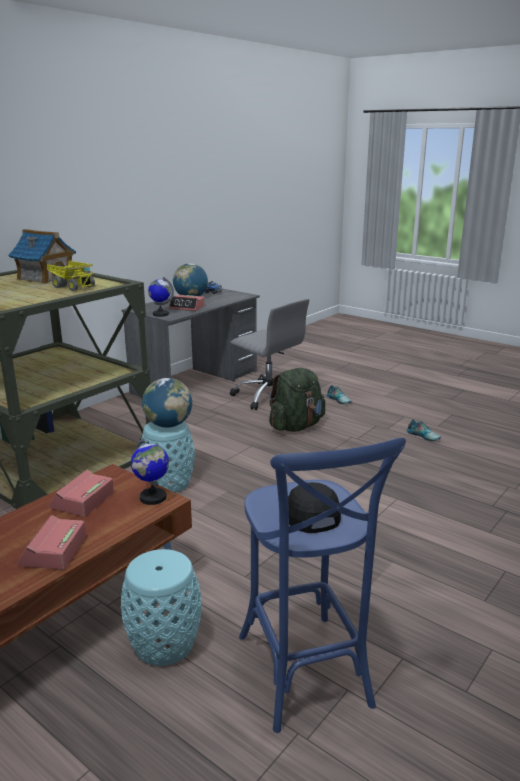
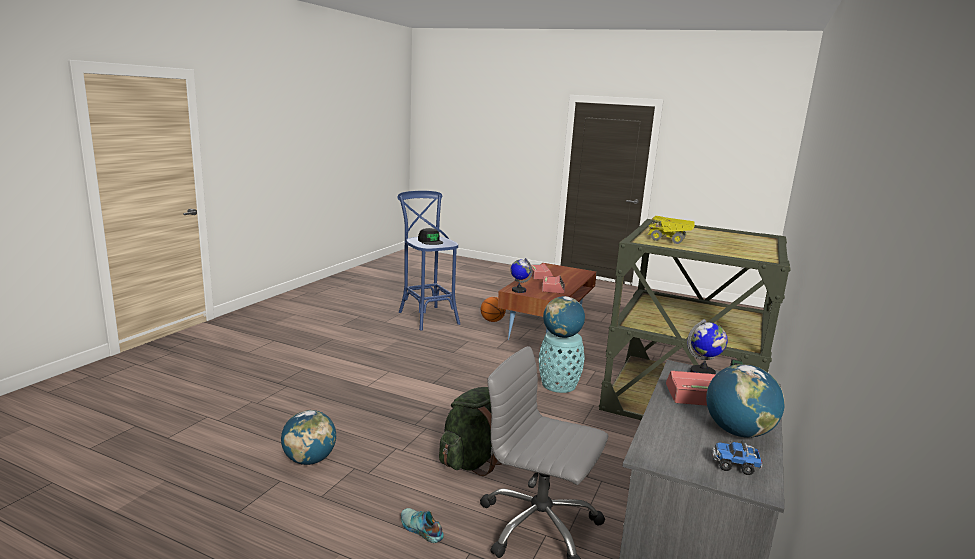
camera: 165 degrees right, 5 degrees down
(46, 278) = (726, 249): toy house -> none
(164, 643) = (492, 321): turquoise stool -> basketball
(423, 435) = (309, 460): shoe -> globe

